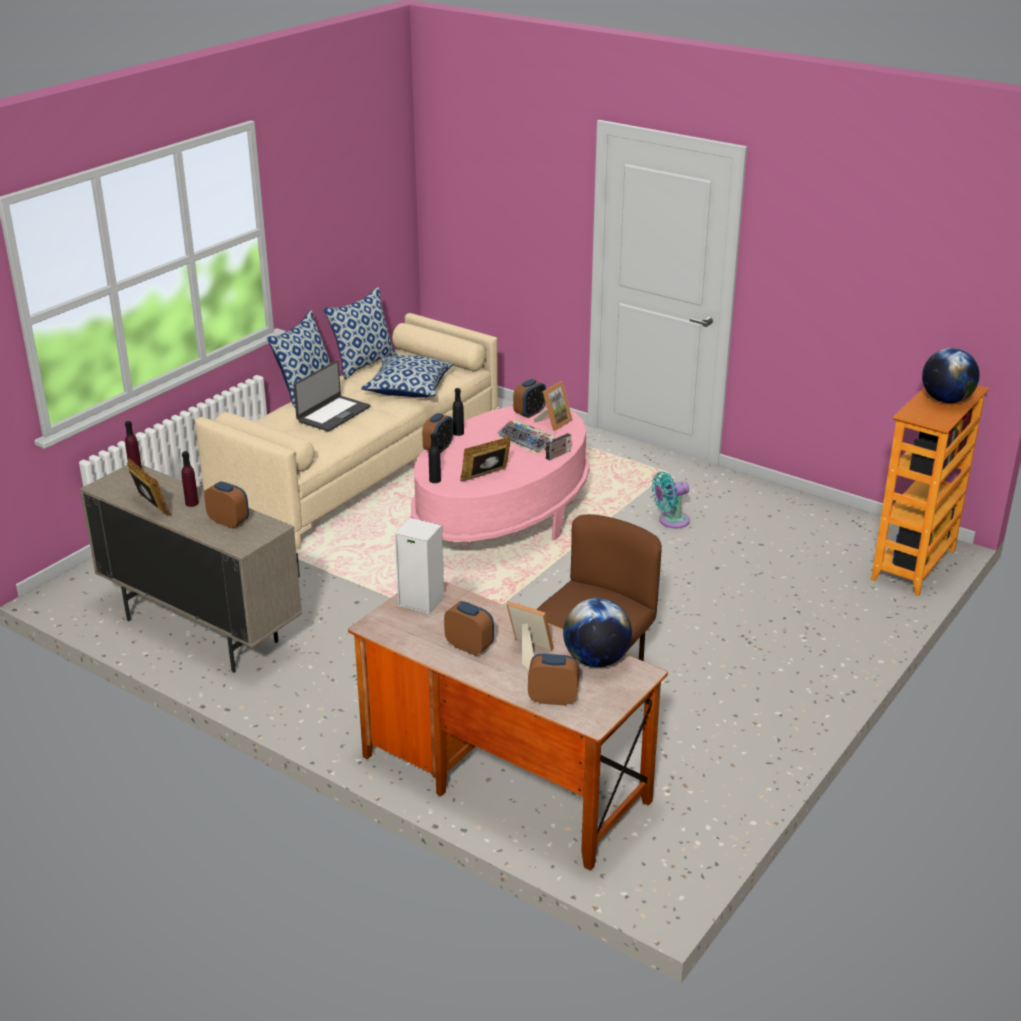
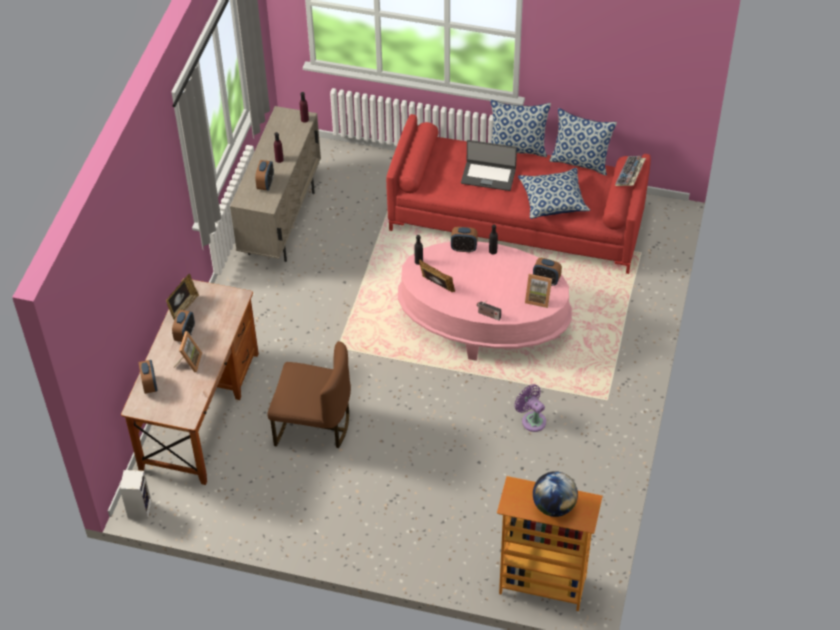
camera: 70 degrees right, 20 degrees up
(150, 507) = (267, 144): picture frame -> picture frame (183, 307)
(361, 465) = (517, 219): beige sofa -> red sofa
(419, 602) = (221, 298): speaker -> speaker (139, 508)
(527, 441) = (500, 292): keyboard -> keyboard (630, 175)
(596, 660) = (193, 394): globe -> none
(671, 521) = (532, 420): turquoise fan -> purple fan

